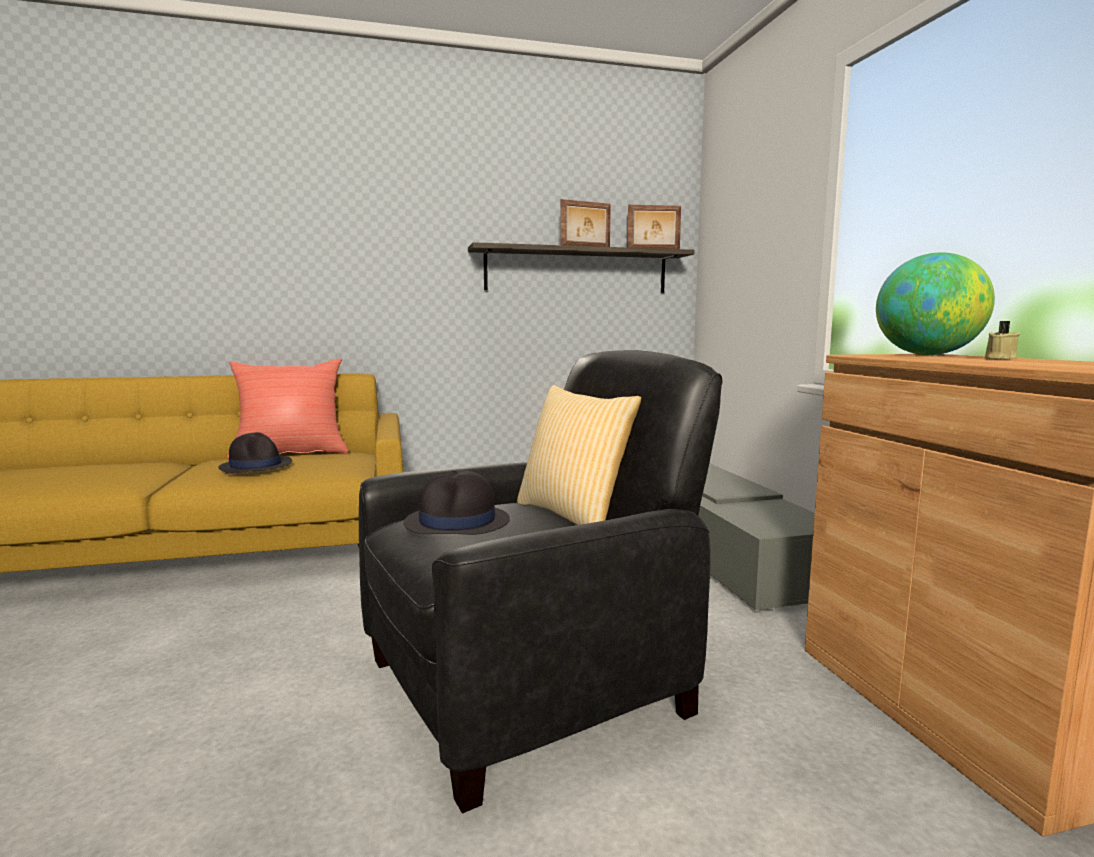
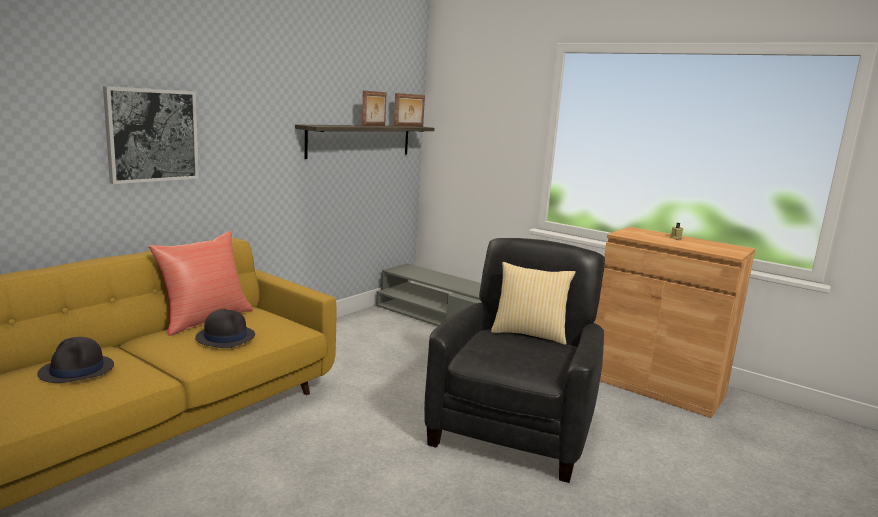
camera: 40 degrees left, 5 degrees up
(276, 254) = (152, 135): none -> picture
(457, 523) = (501, 351): black hat -> black hat (77, 370)
(927, 355) = (640, 232): globe -> none

